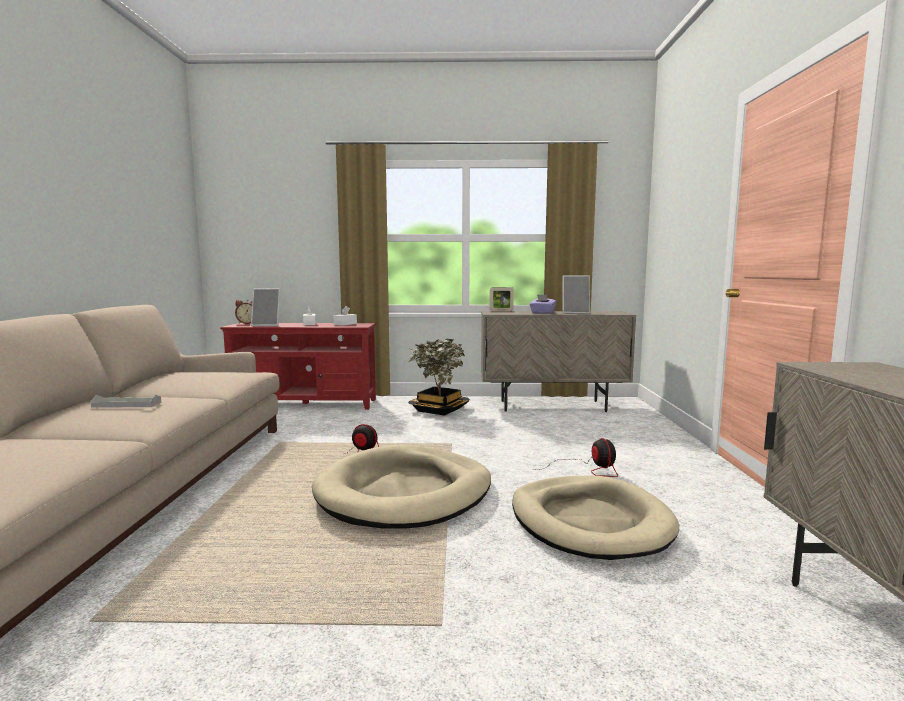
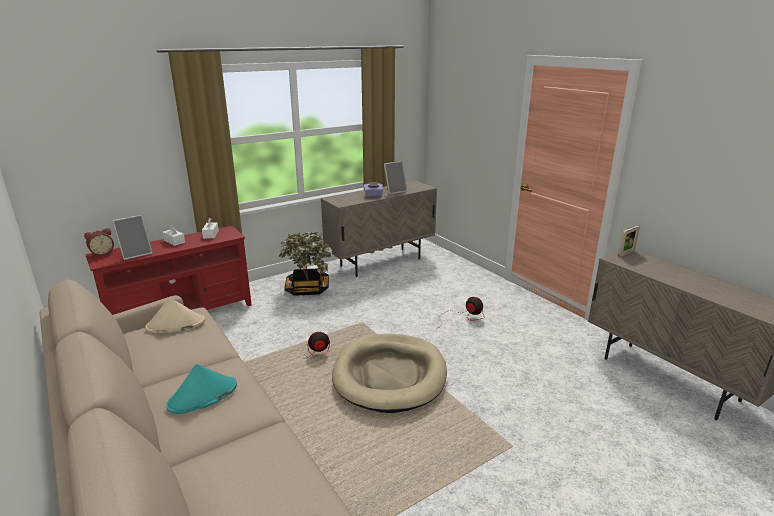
camera: 35 degrees left, 15 degrees up
(126, 404) = (202, 396): grey tray -> turquoise hat
(222, 371) = (175, 324): none -> beige hat
(501, 311) = (336, 195): picture frame -> picture frame (626, 253)
(589, 521) = (503, 356): beige dog bed -> none

